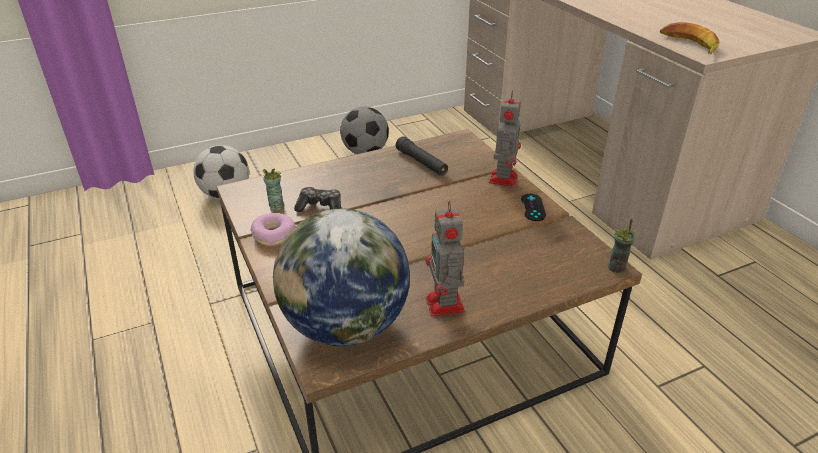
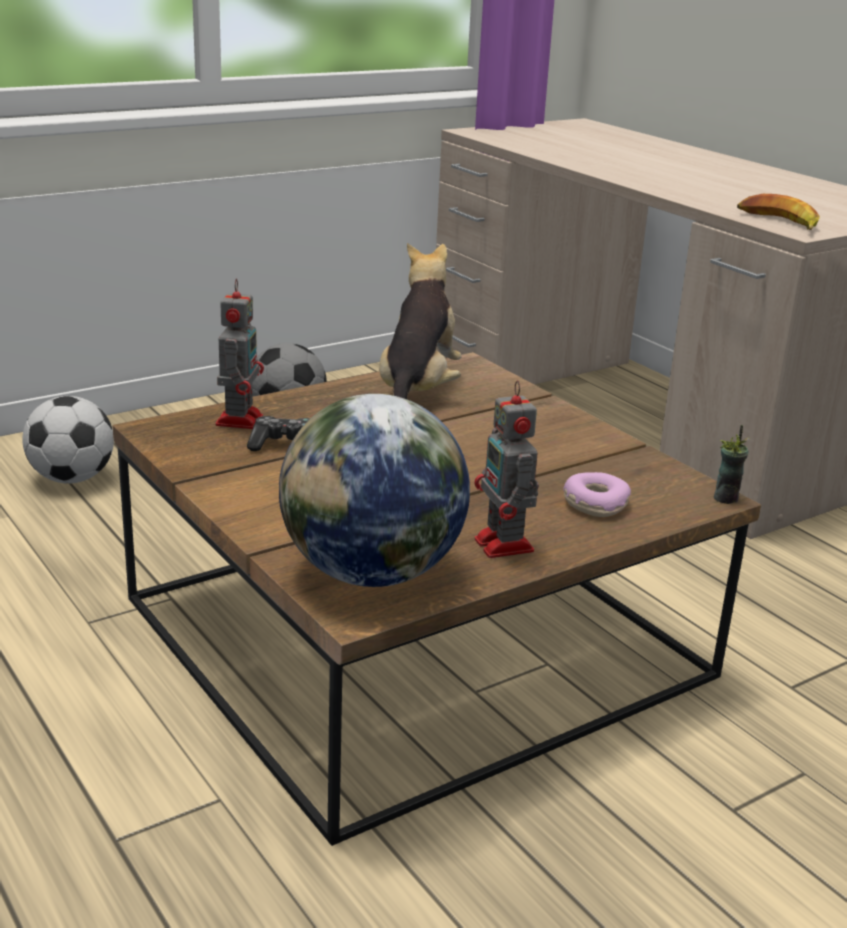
camera: 10 degrees left, 10 degrees down
(273, 235) = (226, 478): donut -> donut (595, 504)
(276, 206) = (216, 446): cup -> none
(421, 162) = (417, 391): black flashlight -> plush toy
(503, 178) = (542, 407): toy robot -> toy robot (240, 419)
(533, 207) = (594, 438): black game controller -> none

